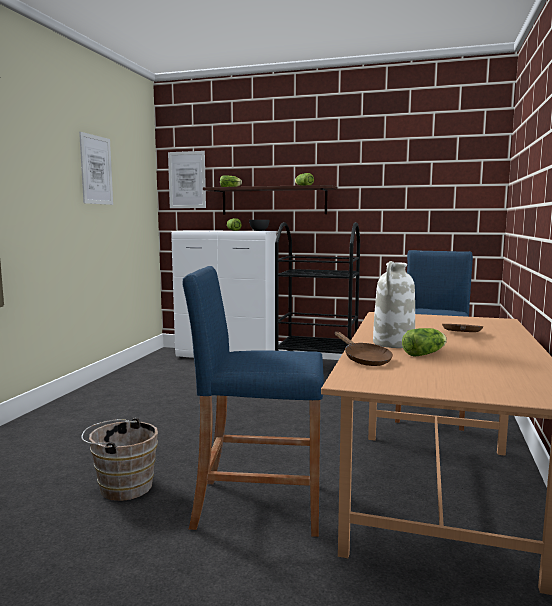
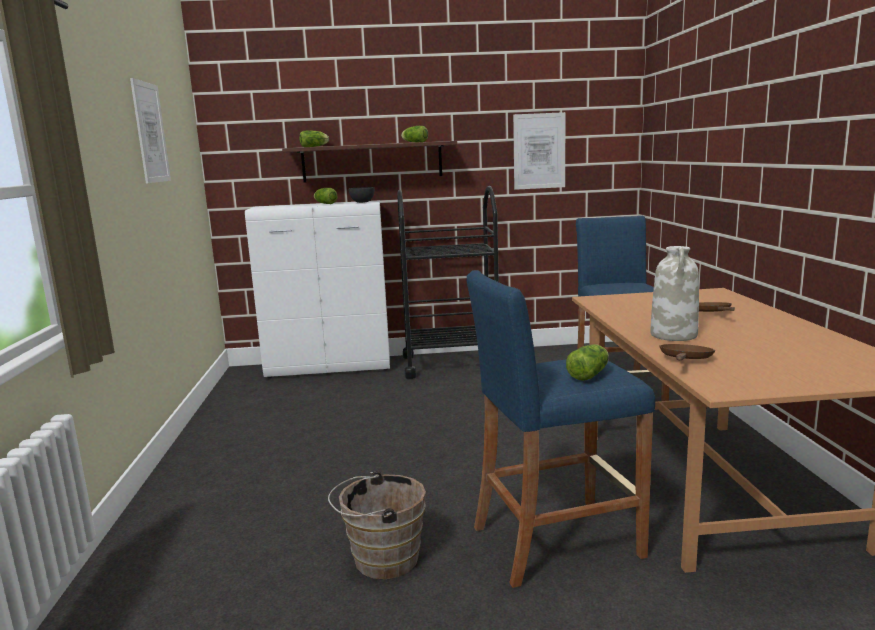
camera: 20 degrees left, 5 degrees up
(187, 180) = (246, 137): picture -> picture (539, 151)
(364, 359) = (685, 360): brown frying pan -> brown frying pan turned 105 degrees counterclockwise
(425, 354) = (725, 343): lettuce -> lettuce (590, 374)

